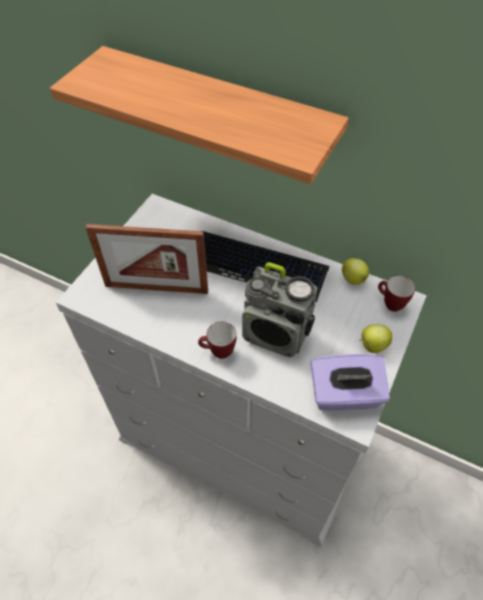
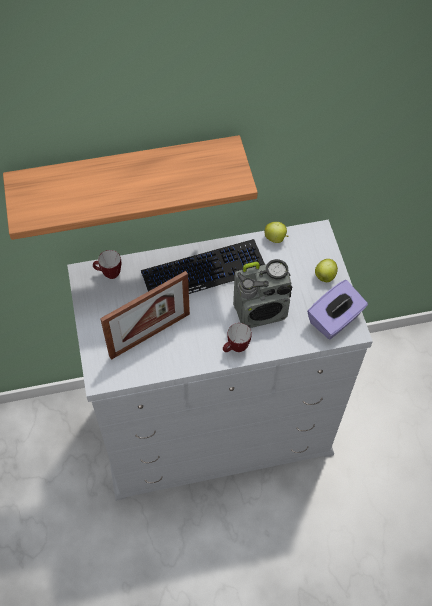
camera: 40 degrees left, 5 degrees up
(389, 304) = (311, 241): mug -> mug (108, 274)

